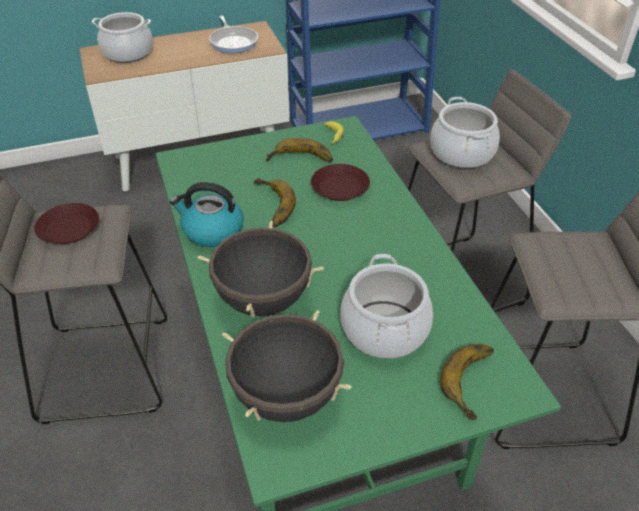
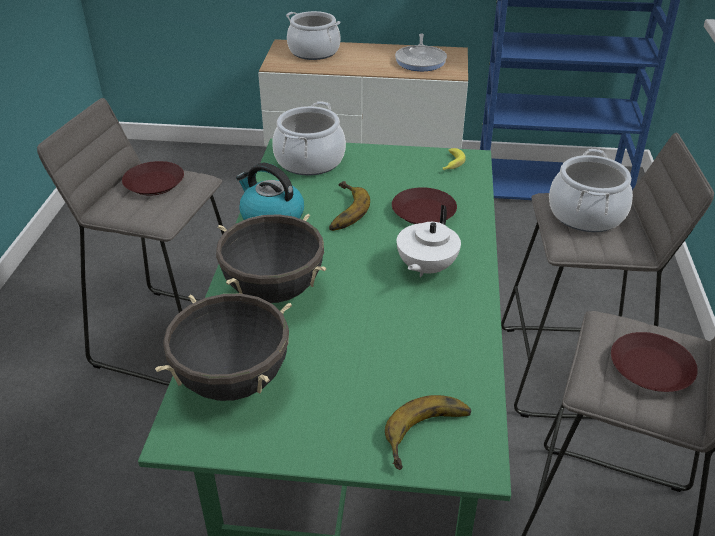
camera: 25 degrees right, 5 degrees down
(300, 160) = (401, 178): banana -> none
(375, 238) = (425, 268): none -> white teapot
(385, 329) = (372, 354): cooking pot -> cooking pot (310, 161)
(585, 267) = (651, 369): none -> brown plate

